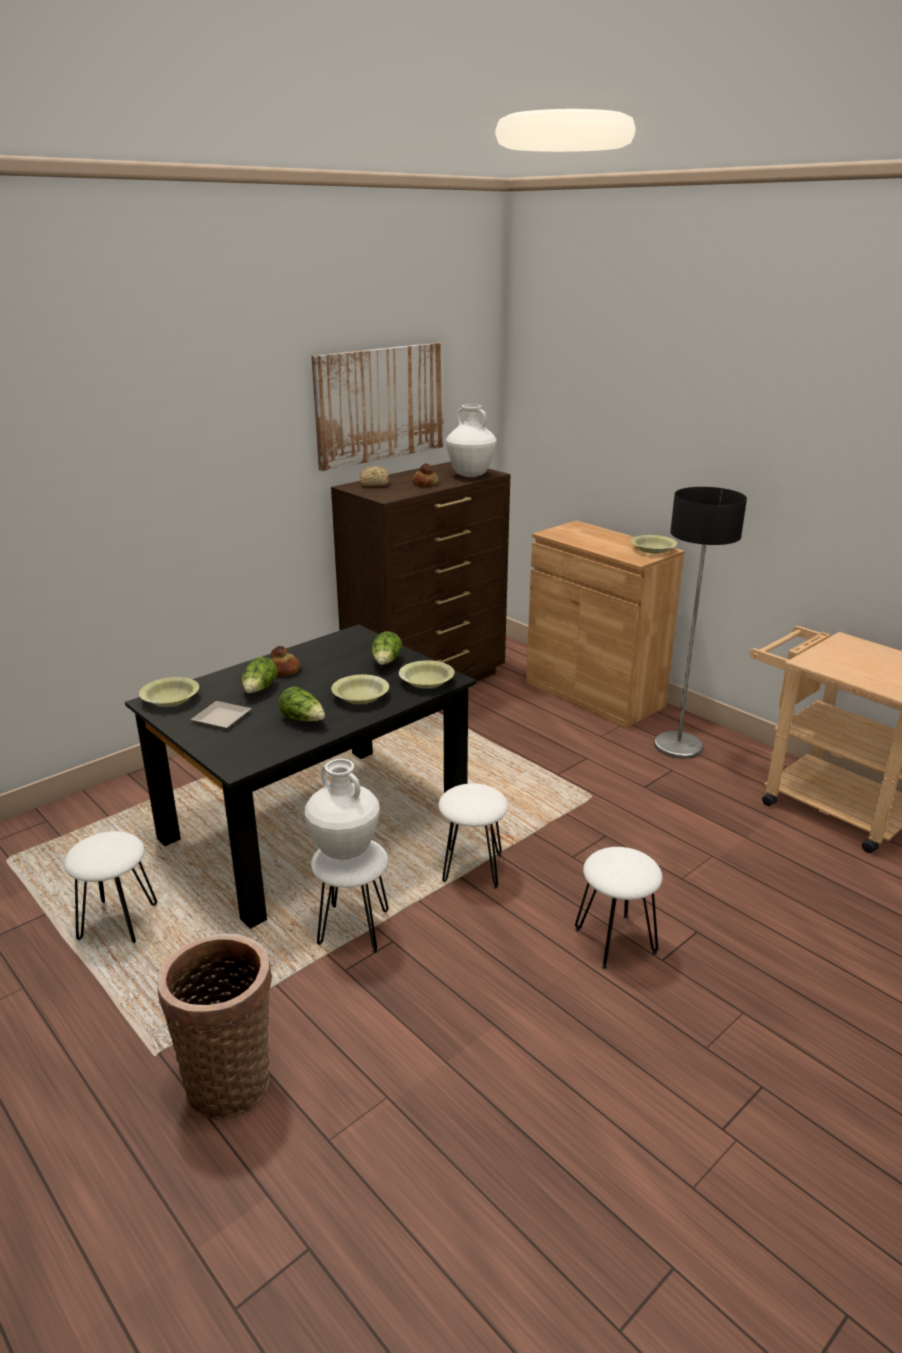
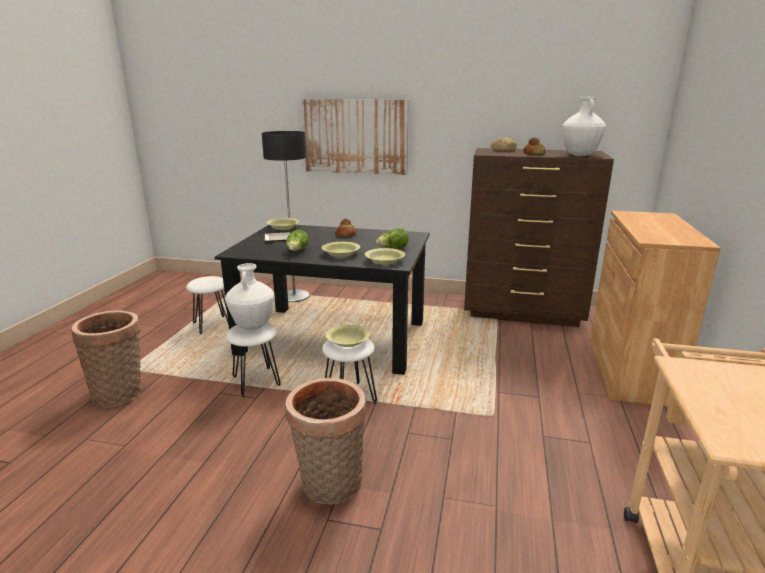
camera: 55 degrees right, 5 degrees down
(259, 690) = (317, 236): lettuce -> none
(381, 404) = (533, 95): picture -> picture (355, 136)
(616, 940) = (330, 486): white stool -> basket
(653, 550) = (686, 239): yellow bowl -> yellow bowl (347, 341)
(678, 746) = (632, 434): floor lamp -> floor lamp (294, 297)

